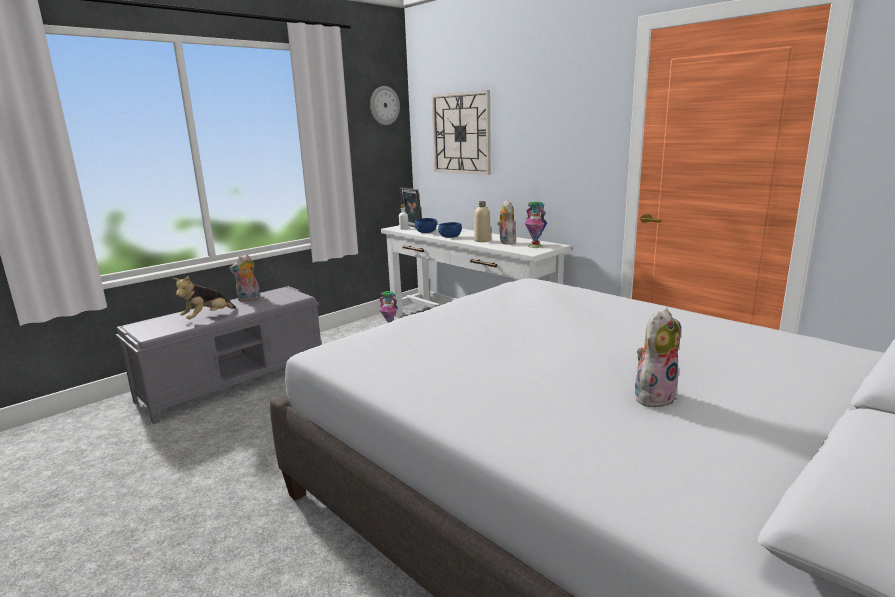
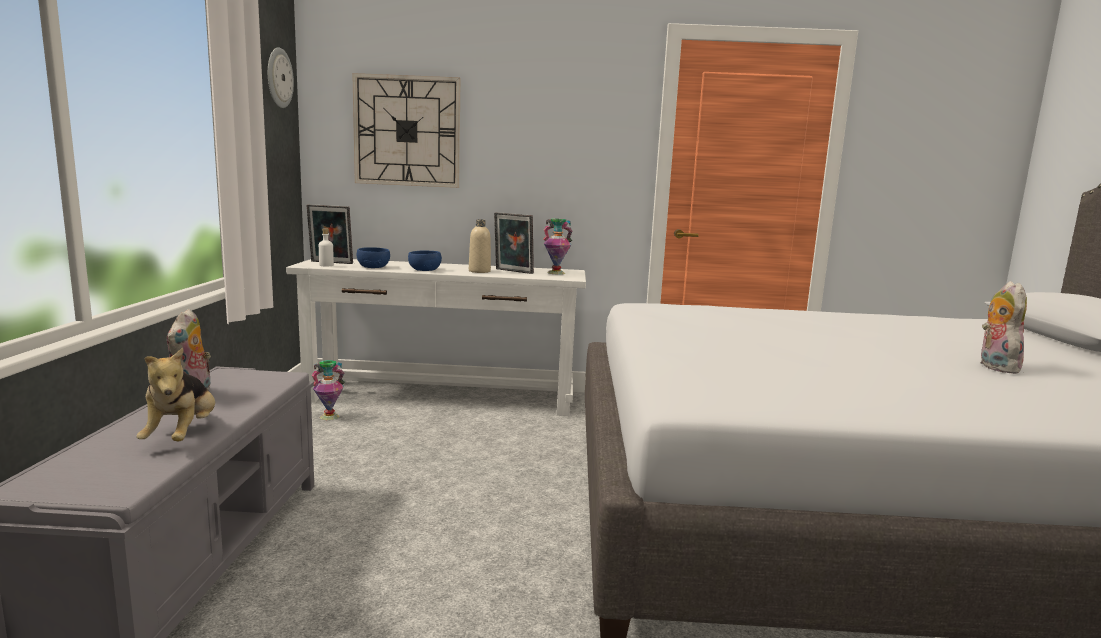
camera: 45 degrees left, 5 degrees down
(506, 242) = (512, 271): plush toy -> picture frame

